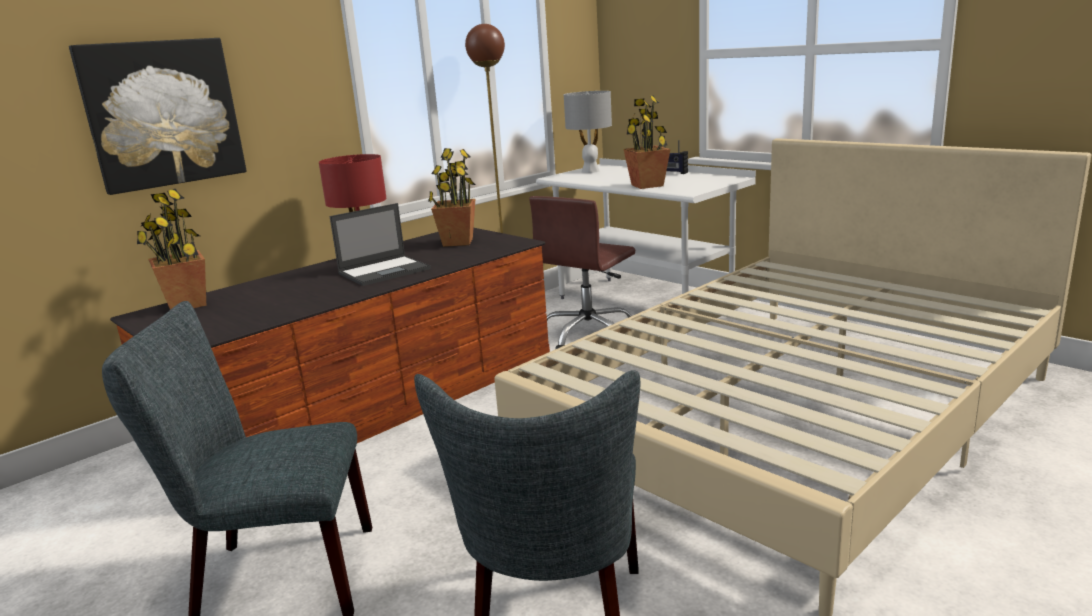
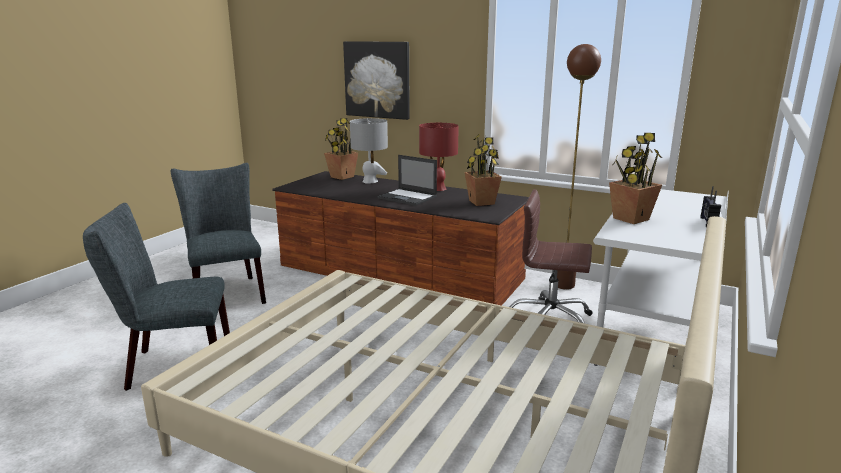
camera: 70 degrees right, 0 degrees up
(590, 171) = (683, 196): grey table lamp -> grey table lamp (370, 181)

